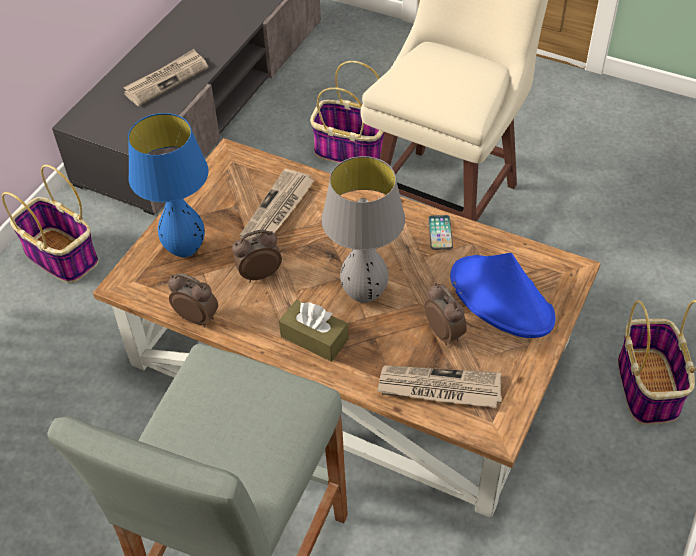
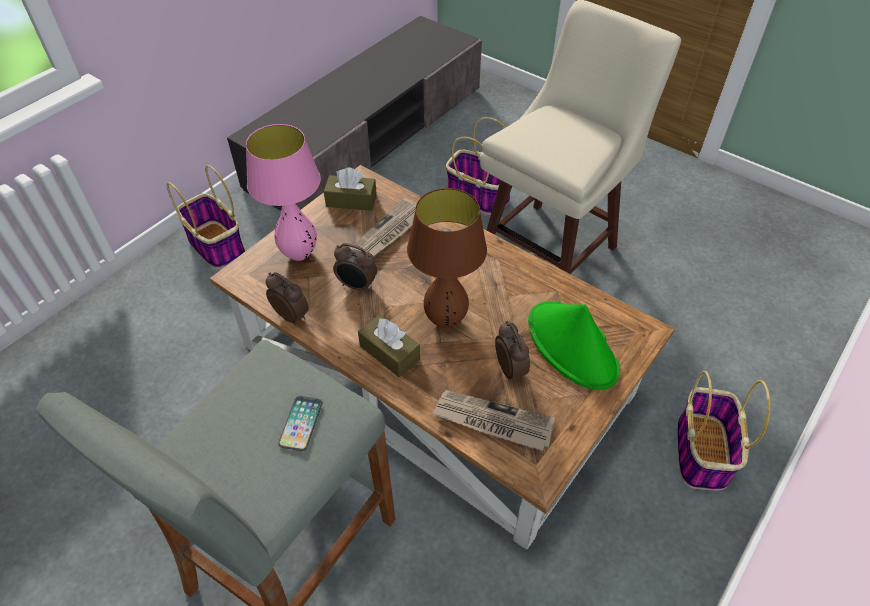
camera: 10 degrees right, 0 degrees up
(166, 79) = (331, 112): newspaper -> none
(185, 249) = (299, 254): blue table lamp -> pink table lamp
(225, 180) = (351, 200): none -> brown tissue box
(259, 274) = (357, 286): alarm clock -> alarm clock turned 150 degrees counterclockwise
(364, 295) = (445, 321): grey table lamp -> brown table lamp
(440, 233) = (529, 276): phone -> phone (301, 423)
(502, 298) = (572, 346): blue hat -> green hat

